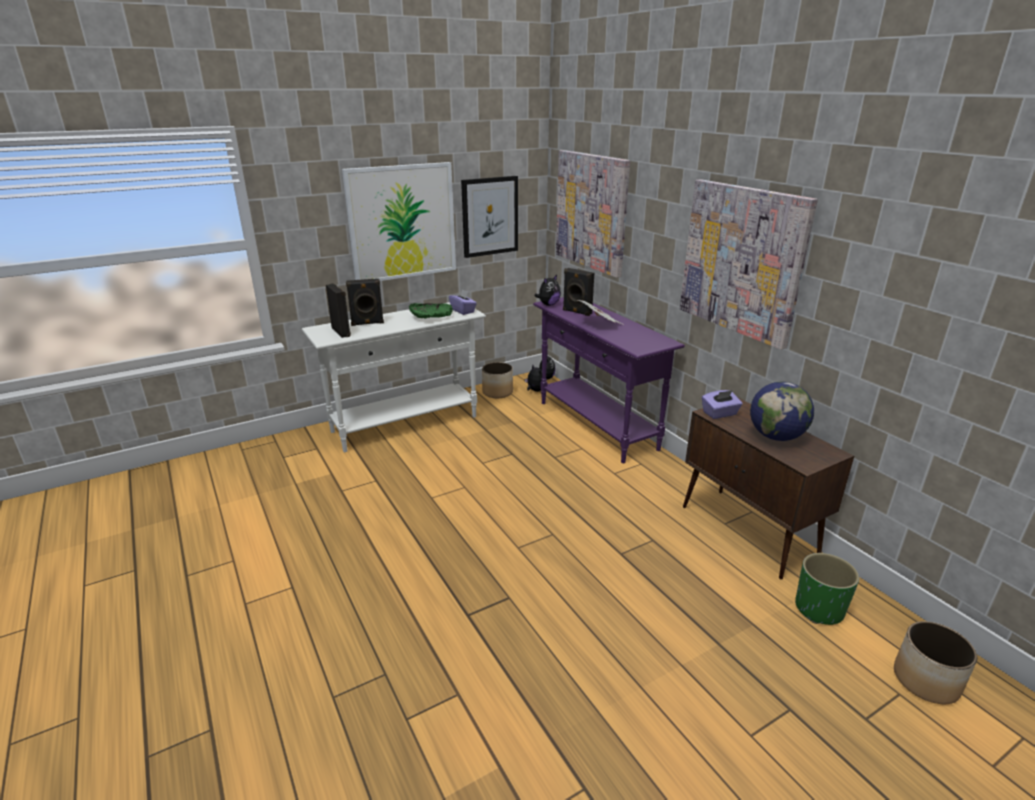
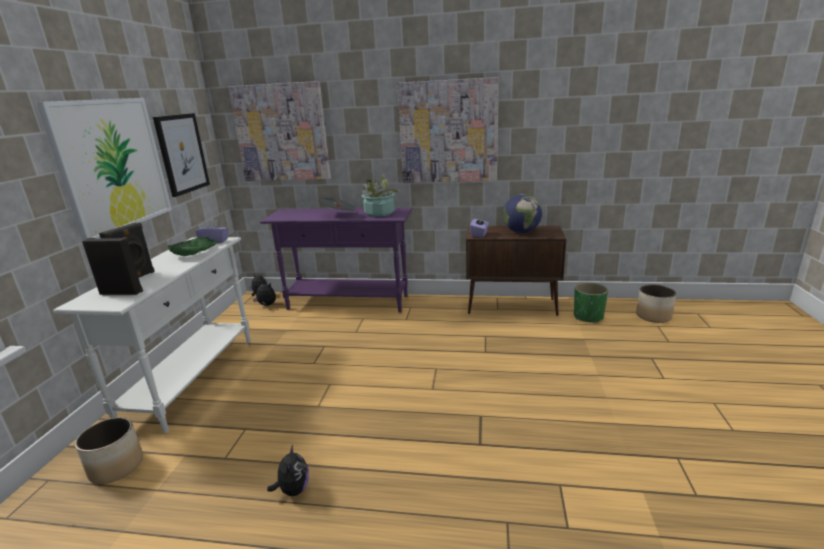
camera: 50 degrees left, 5 degrees down
(497, 392) = (238, 320): planter -> planter (116, 467)
(548, 304) = (275, 218): plush toy -> plush toy (293, 490)
(576, 312) = (307, 215): black speaker -> none
(635, 337) = (379, 213): none -> potted plant

